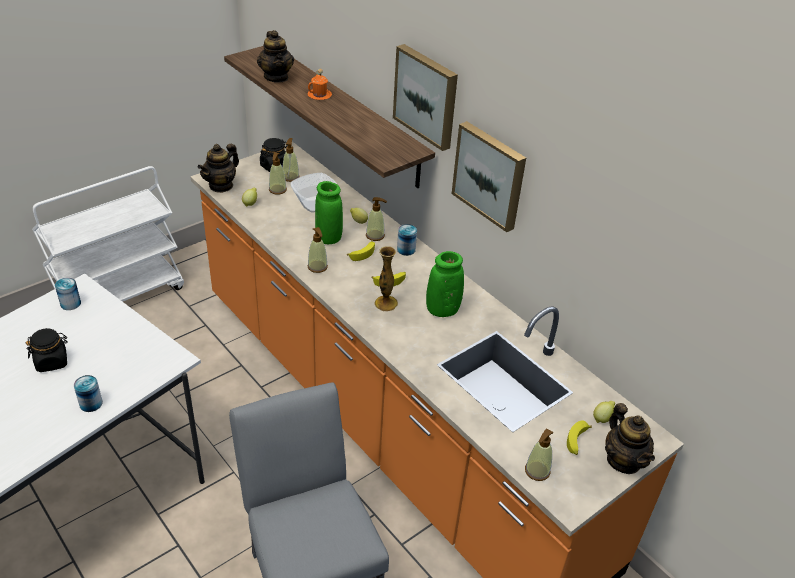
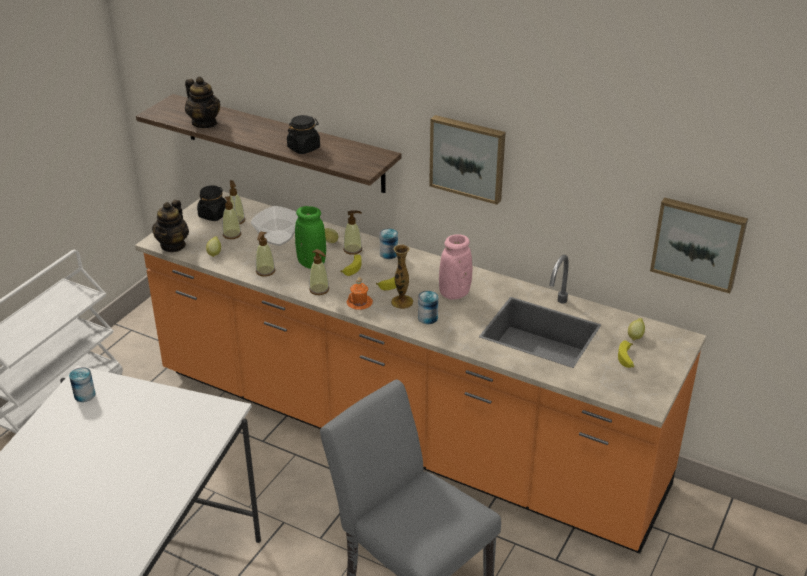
camera: 20 degrees left, 5 degrees down
(52, 361) = (106, 449): black jar -> black jar (304, 148)
(91, 403) = (174, 470): can -> can (427, 318)
(319, 95) = (259, 130): orange mug -> orange mug (359, 303)
(427, 96) = (385, 102): picture -> picture (698, 243)
(442, 310) = (454, 293): green vase -> pink vase
(537, 471) = (610, 389): soap dispenser -> soap dispenser (265, 271)
(623, 460) = (669, 361): teapot -> none

